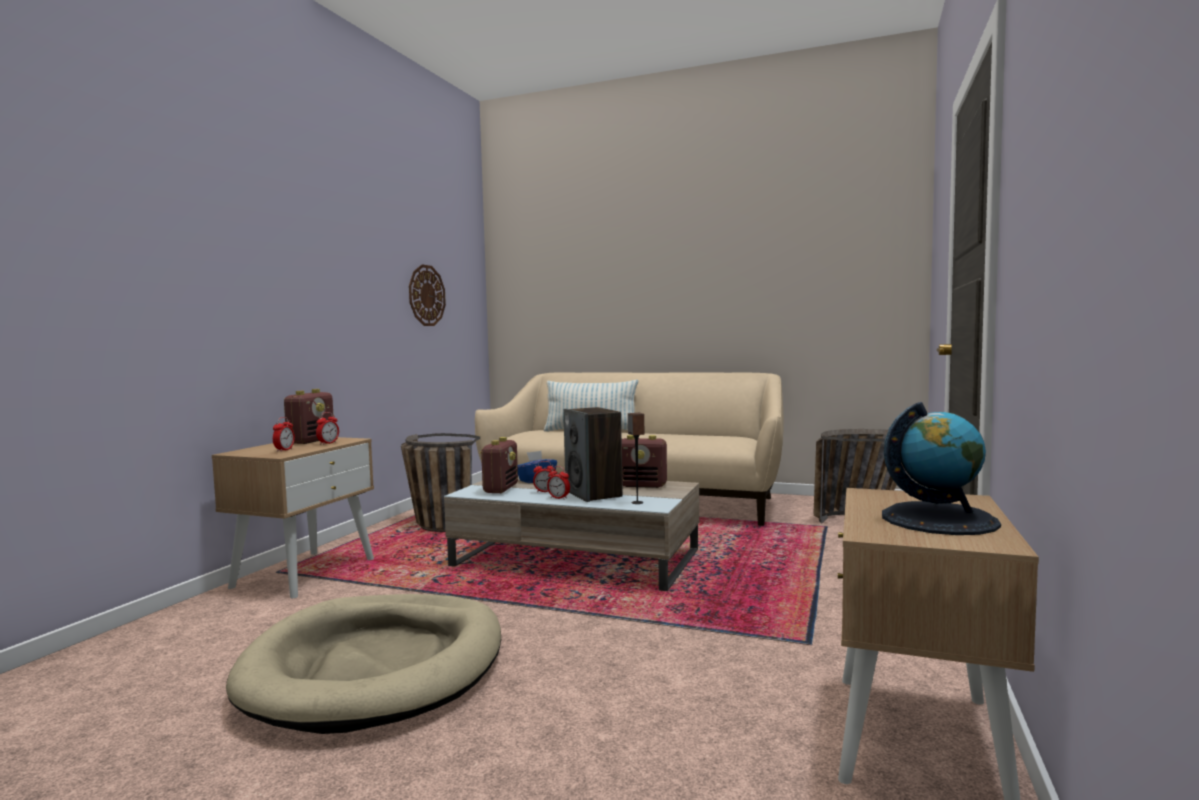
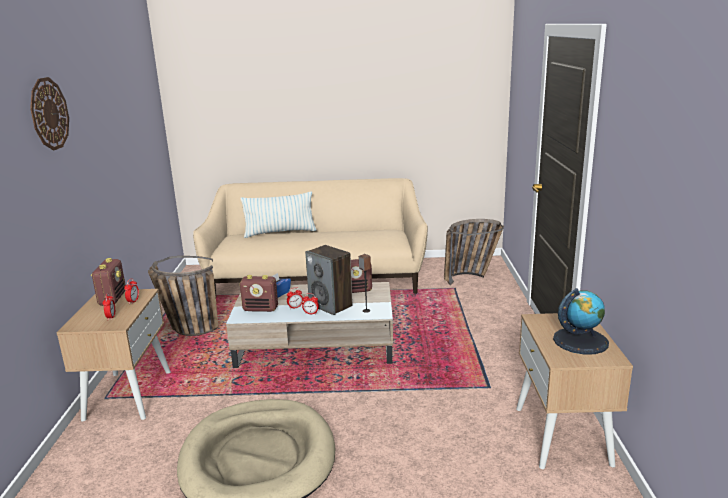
camera: 20 degrees left, 15 degrees up
(426, 295) = (134, 139): wall clock -> wall clock (49, 114)
(500, 489) = (261, 309): radio -> radio turned 105 degrees clockwise

